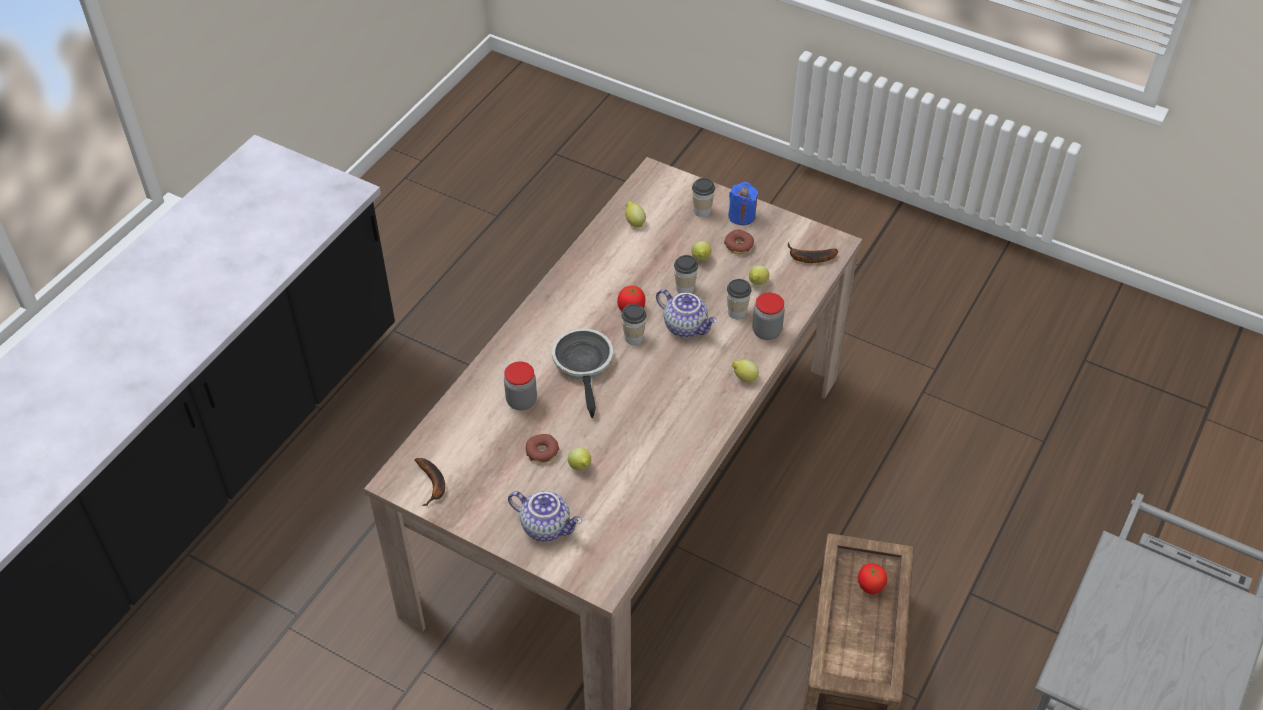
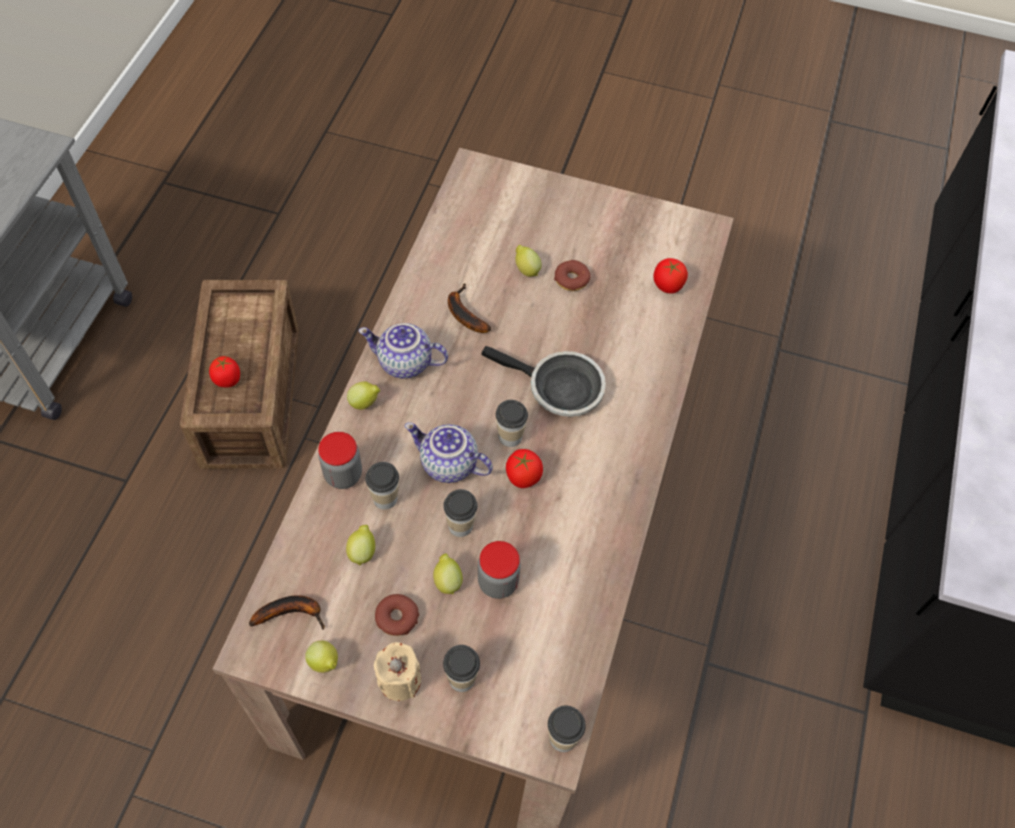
camera: 165 degrees right, 10 degrees up
(433, 484) = (668, 231): banana -> banana (463, 313)
(458, 433) = (667, 286): none -> tomato
(521, 401) = (615, 332): jar -> jar (498, 582)
(547, 526) = (541, 209): teapot -> teapot (404, 363)
(584, 365) = (559, 389): frying pan -> frying pan turned 45 degrees counterclockwise
(634, 222) = (558, 634): lemon -> lemon (325, 663)
(647, 177) = (562, 738): none -> cup
(741, 216) = (399, 680): blue candle -> beige candle

